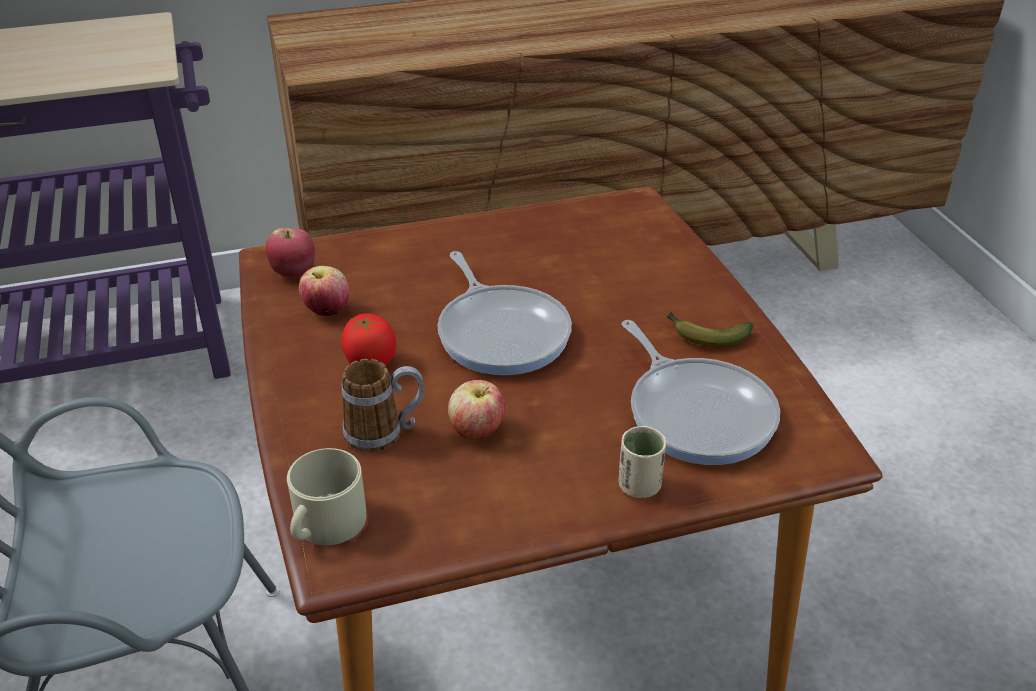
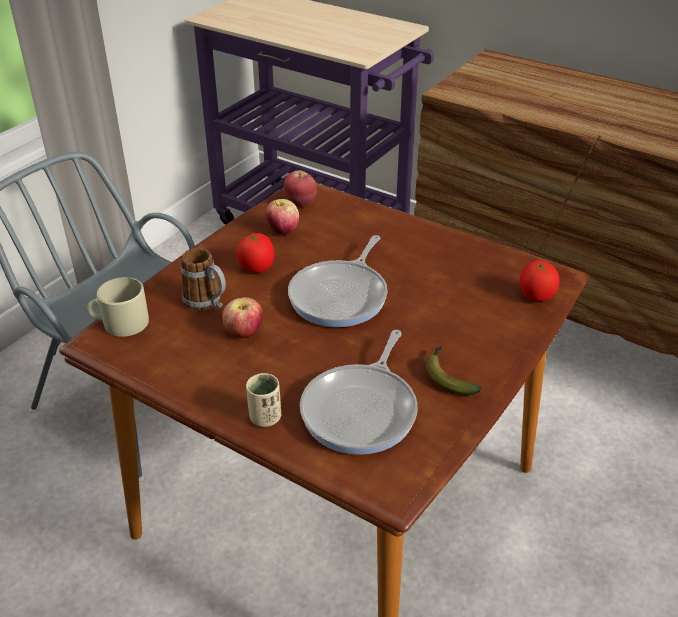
camera: 50 degrees right, 0 degrees up
(649, 227) = (535, 296): none -> tomato

